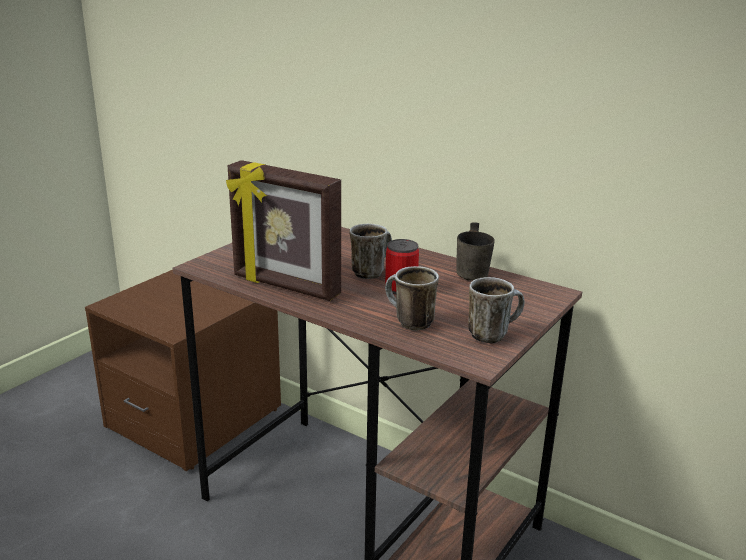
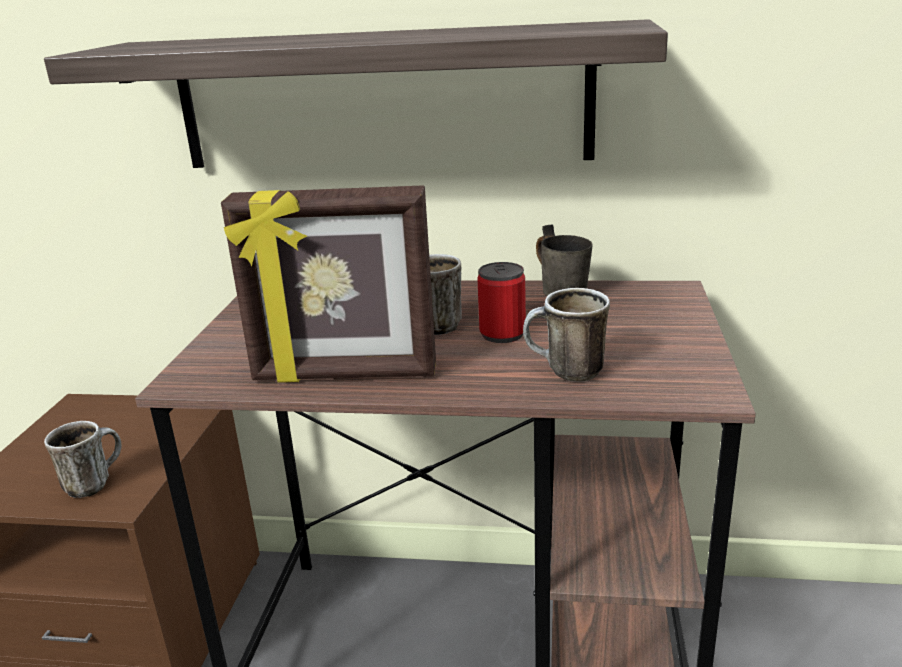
camera: 25 degrees left, 0 degrees up
(388, 111) = (381, 99): none -> shelf
(492, 334) = (680, 356): mug -> mug (94, 483)

